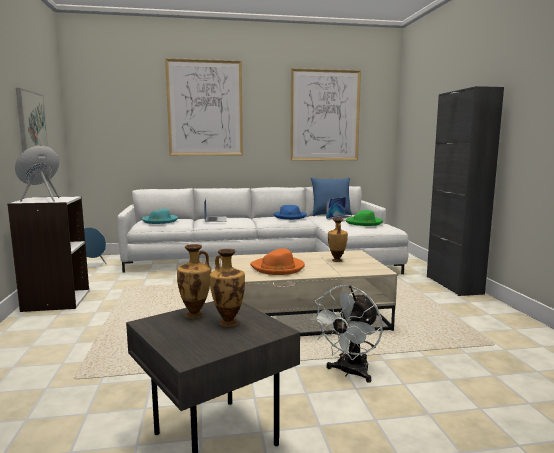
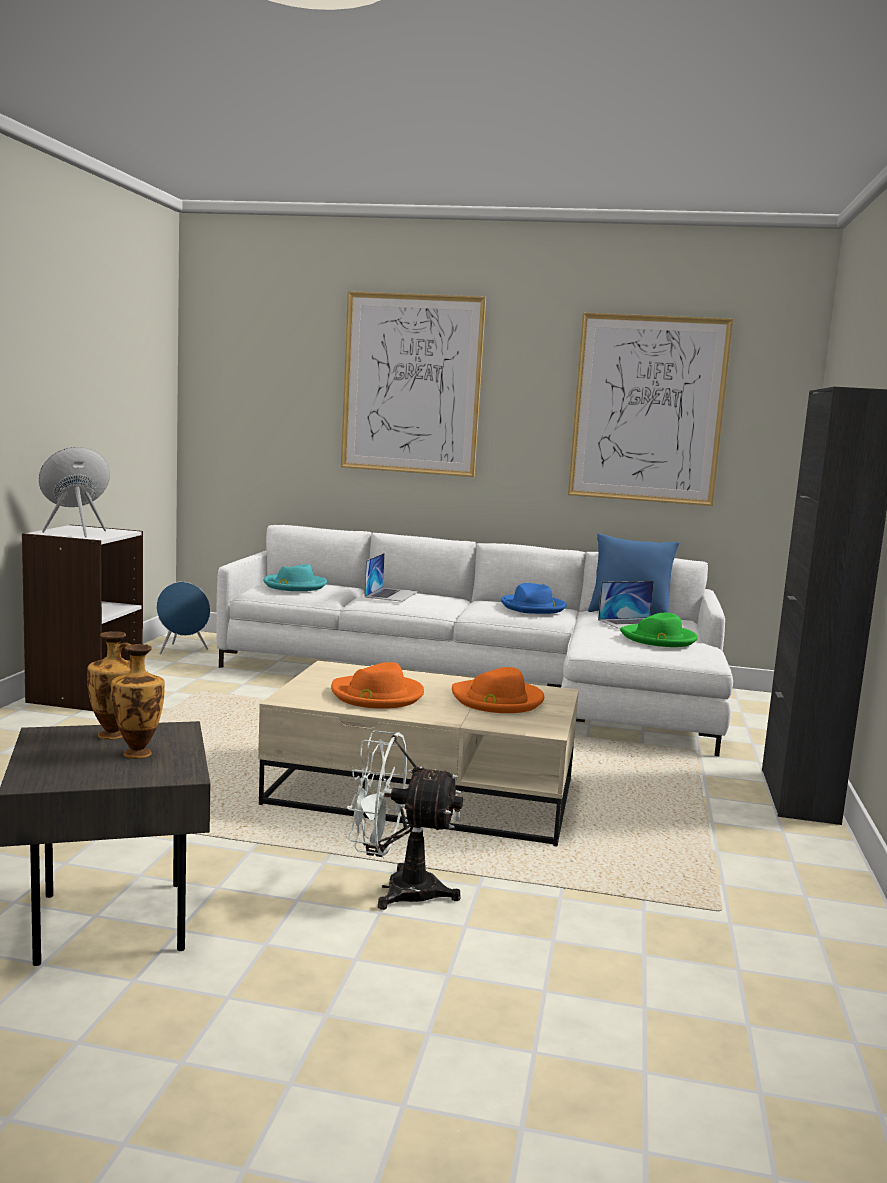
camera: 20 degrees right, 0 degrees up
(31, 123) = (98, 404): picture -> none
(337, 260) = (497, 700): vase -> orange hat
(349, 373) = (397, 890): white fan -> white fan turned 45 degrees clockwise

